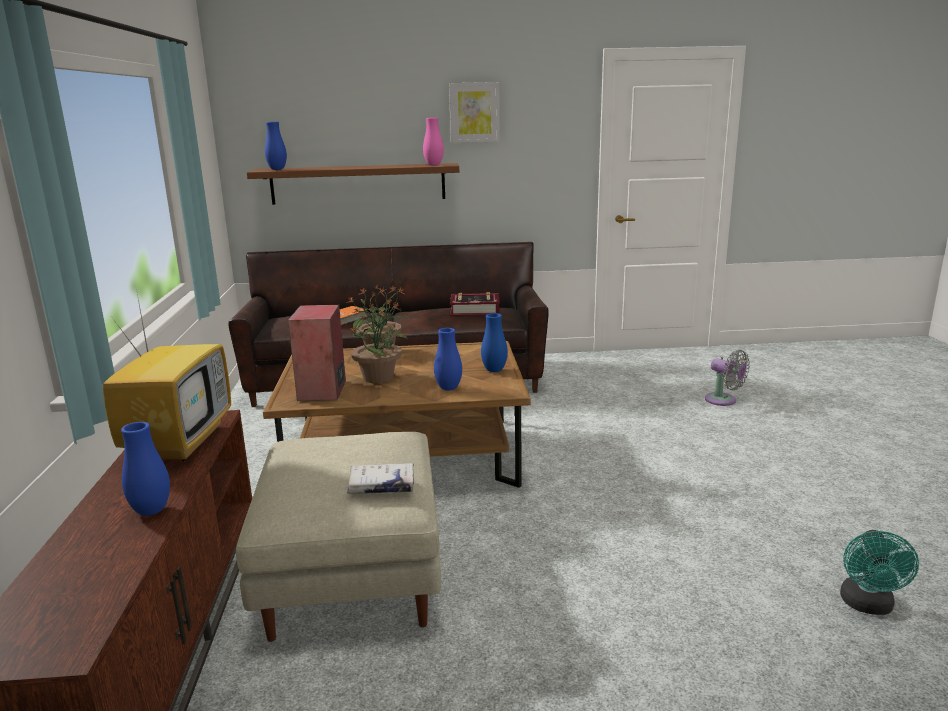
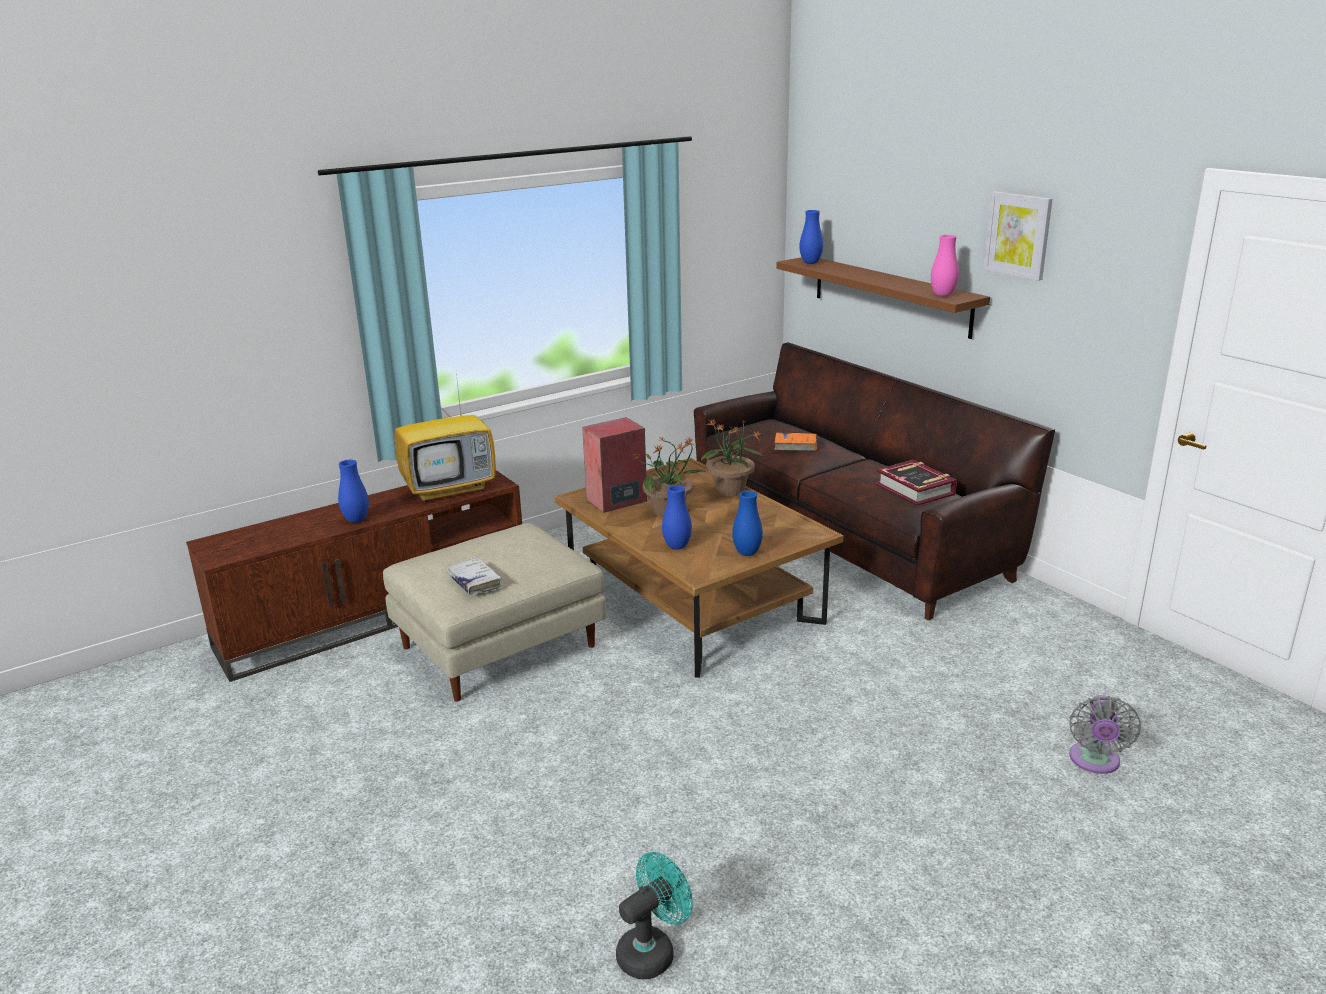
camera: 60 degrees right, 5 degrees up
(868, 606) = (652, 951): turquoise fan -> turquoise fan turned 150 degrees clockwise

